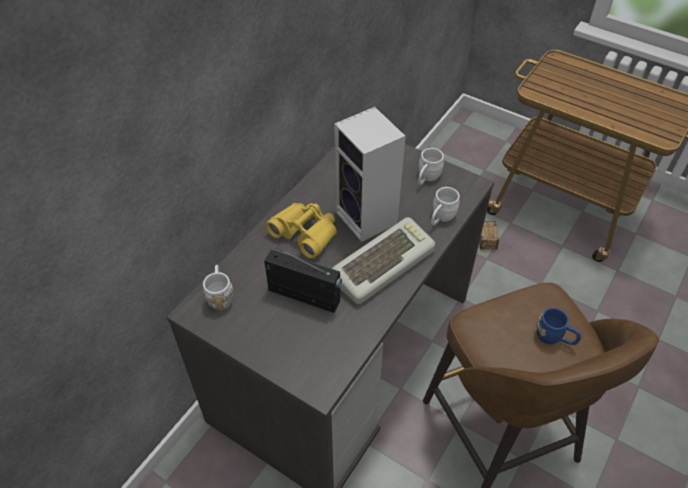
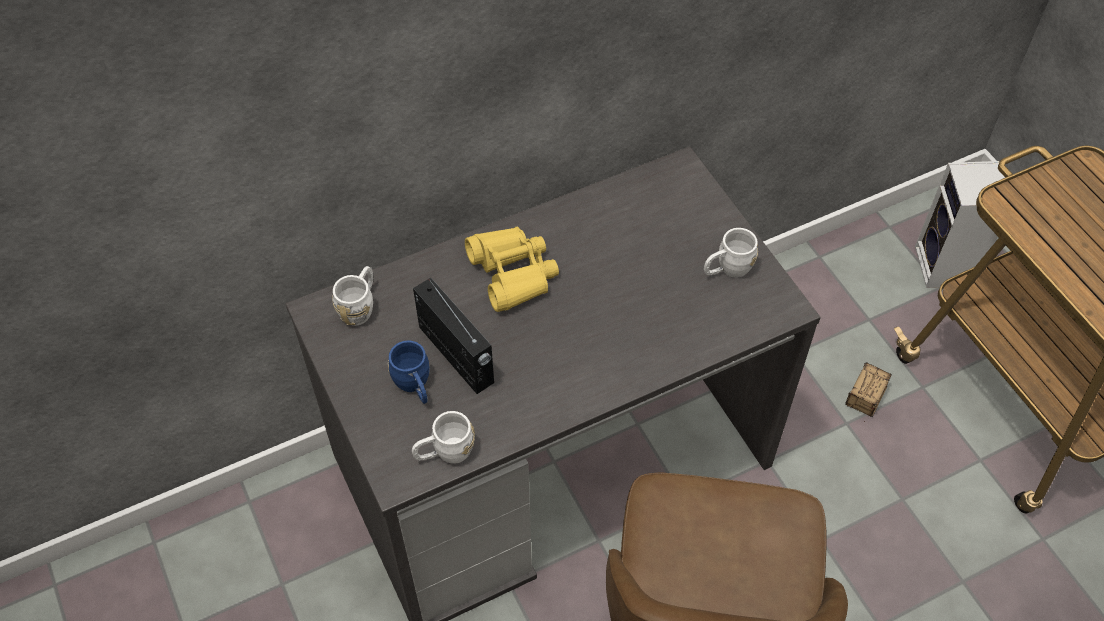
camera: 30 degrees right, 5 degrees up
(368, 219) = (606, 291): speaker -> speaker (946, 268)
(382, 263) = (581, 360): keyboard -> none
(441, 218) = (704, 335): white mug -> white mug (445, 453)
(554, 338) = (751, 572): blue mug -> blue mug (415, 386)

